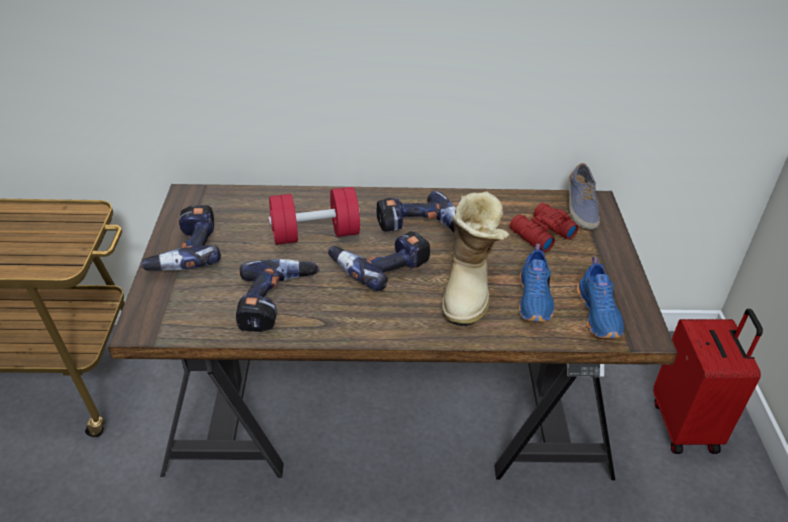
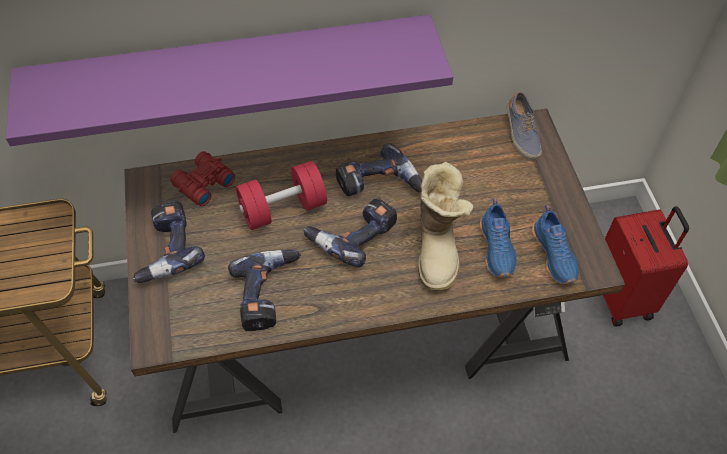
camera: 10 degrees left, 15 degrees up
(288, 85) = (232, 69): none -> purple shelf
(540, 234) = (490, 172): red binoculars -> red binoculars (202, 184)

